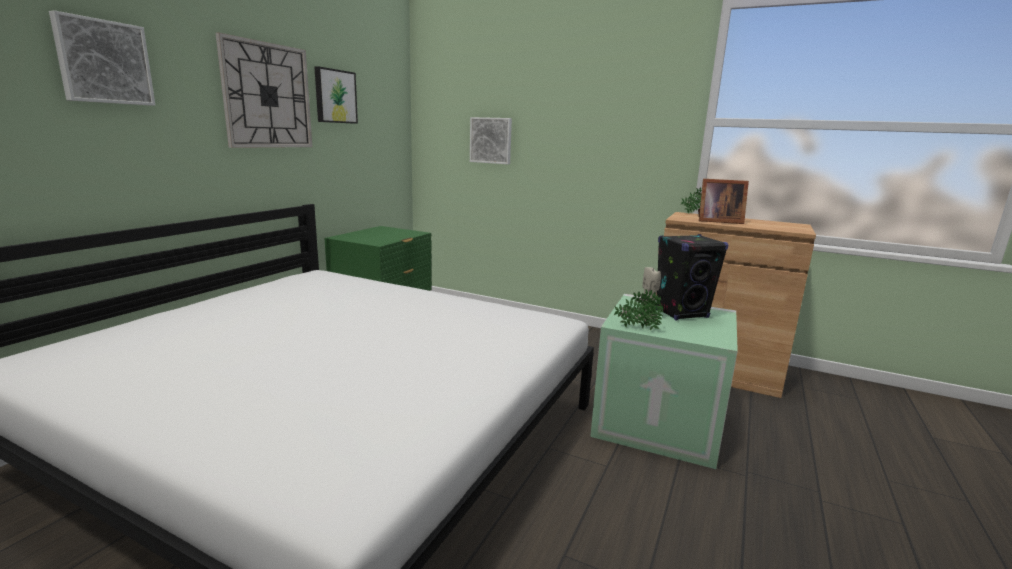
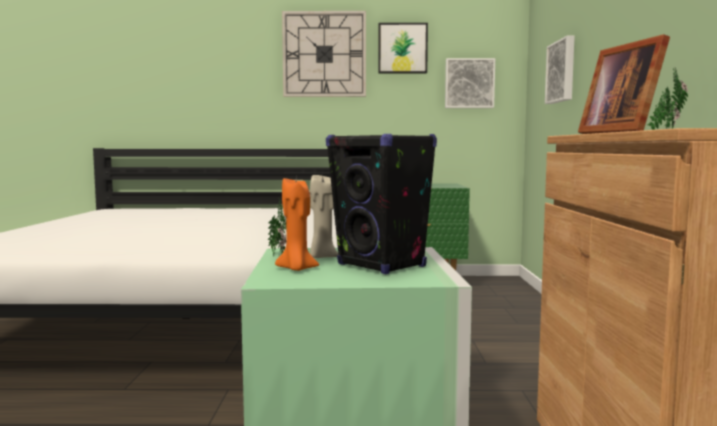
camera: 65 degrees right, 10 degrees down
(103, 62) = (203, 43): picture -> picture (469, 83)
(685, 331) = (296, 269): none -> orange candle

